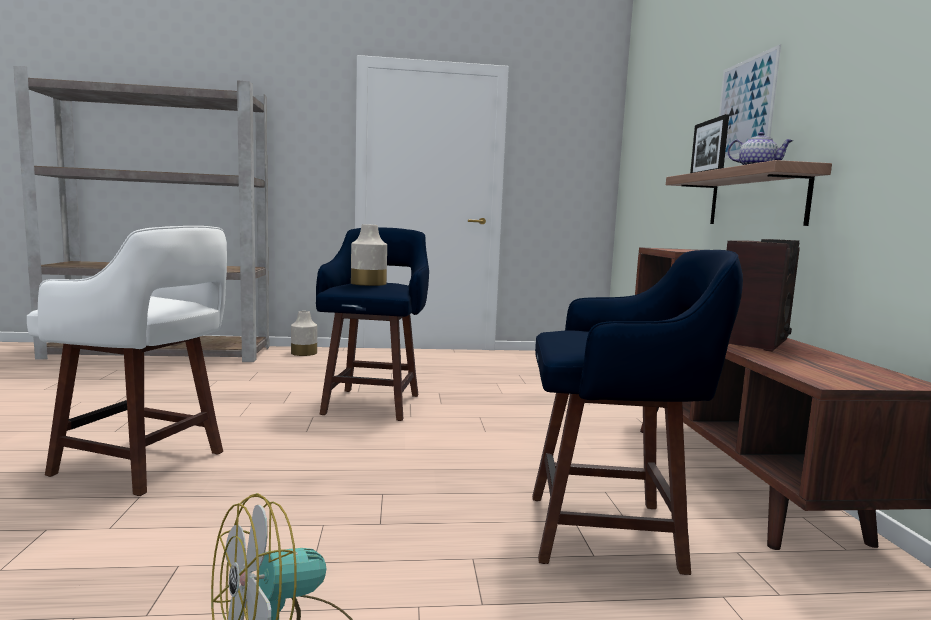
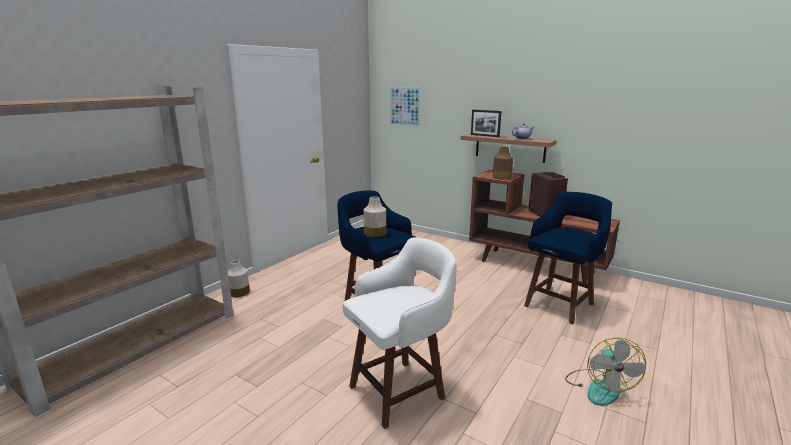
camera: 50 degrees left, 10 degrees up
(689, 250) = (502, 177): none -> brown vase
(745, 108) = (497, 104): picture -> picture (405, 106)

